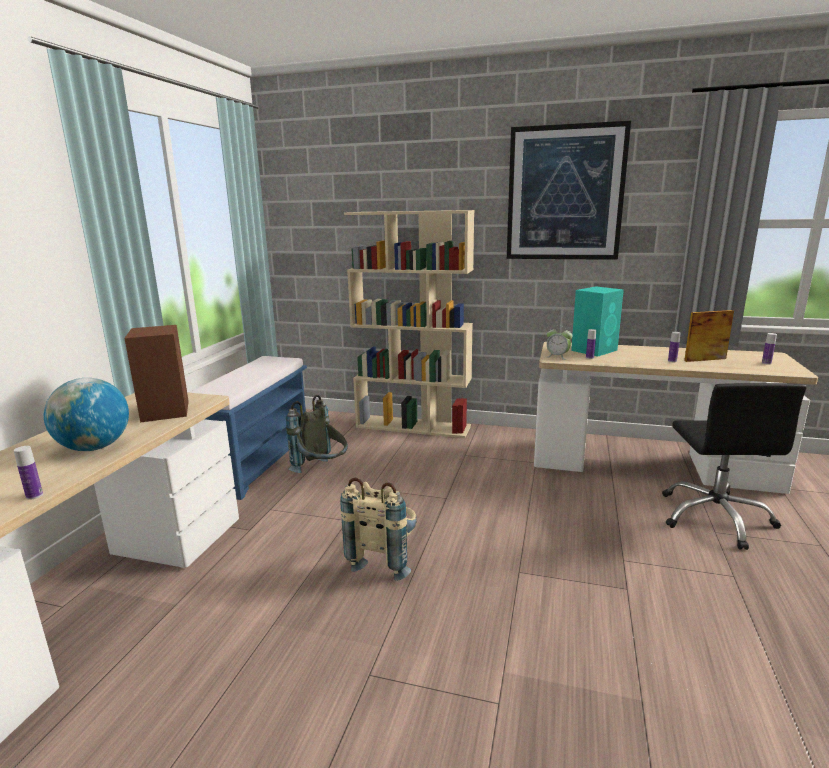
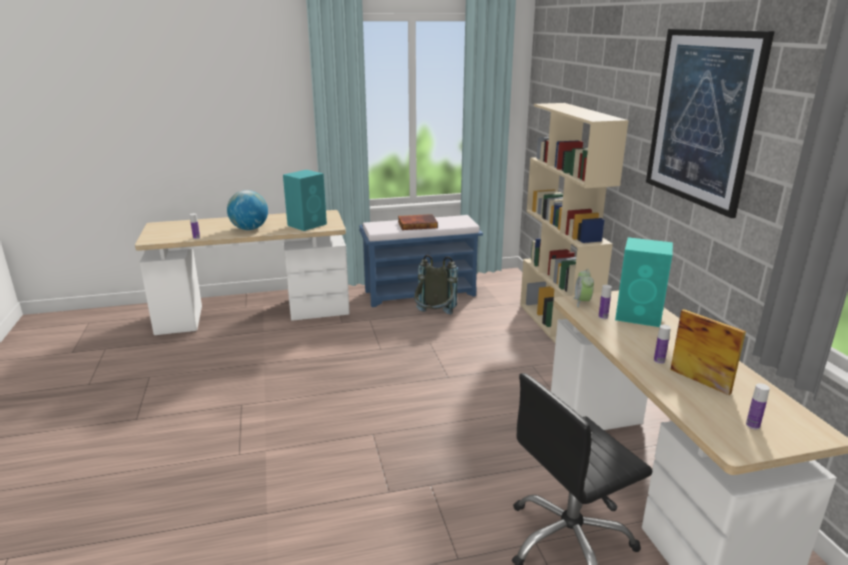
camera: 60 degrees right, 5 degrees up
(165, 411) = (308, 224): brown speaker -> turquoise speaker
(247, 376) = (417, 224): none -> book
(384, 558) = (348, 376): beige backpack -> none

